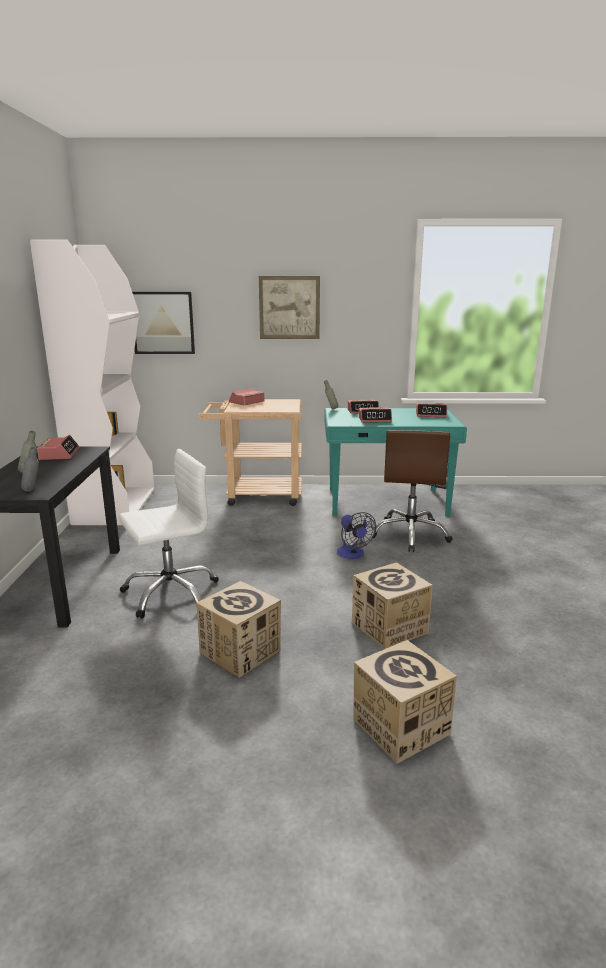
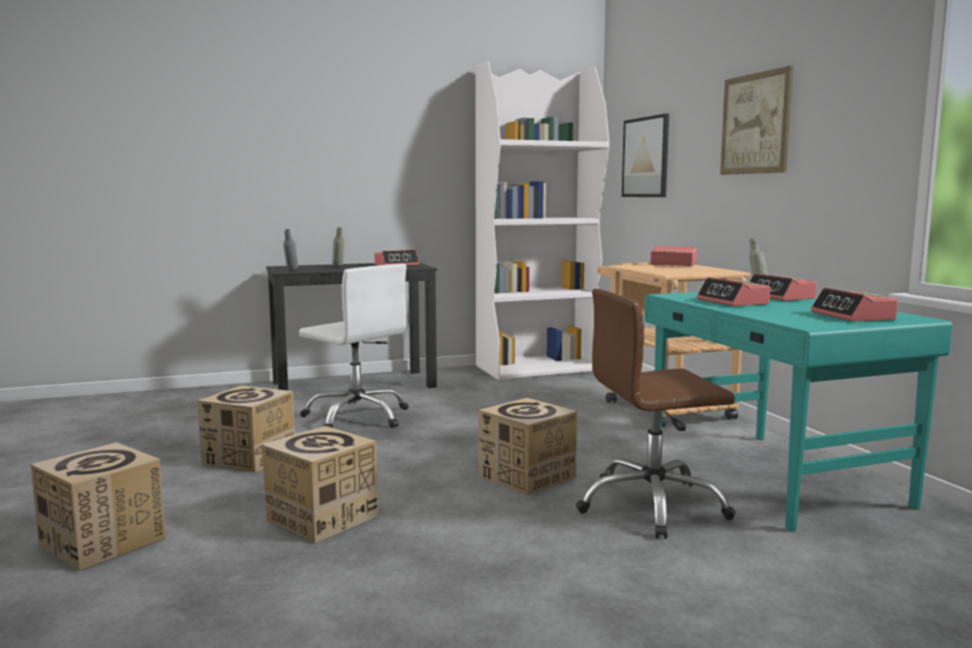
camera: 70 degrees right, 10 degrees down
(352, 555) = (527, 477): fan -> cardboard box

